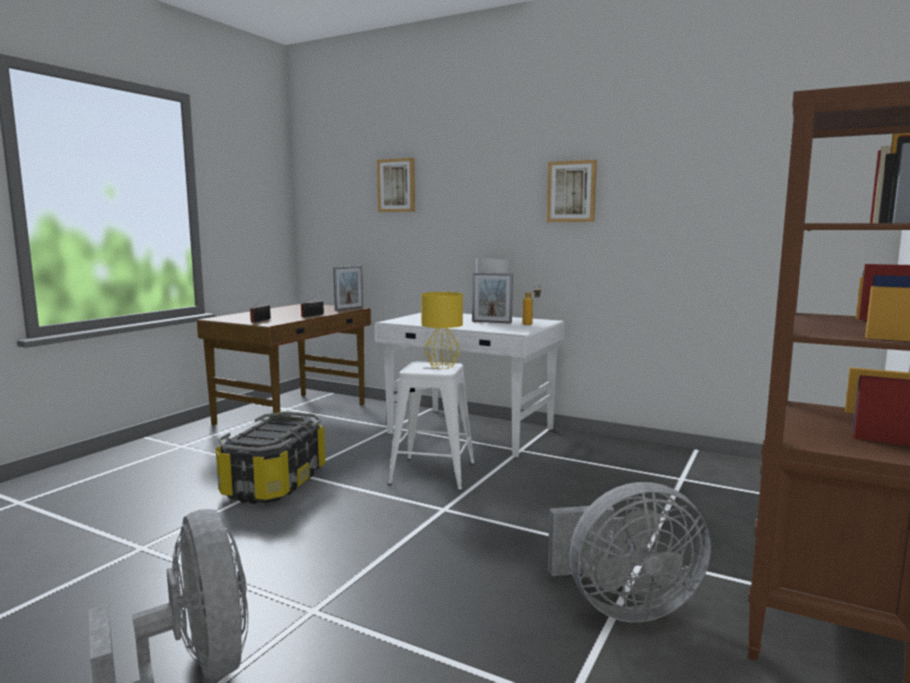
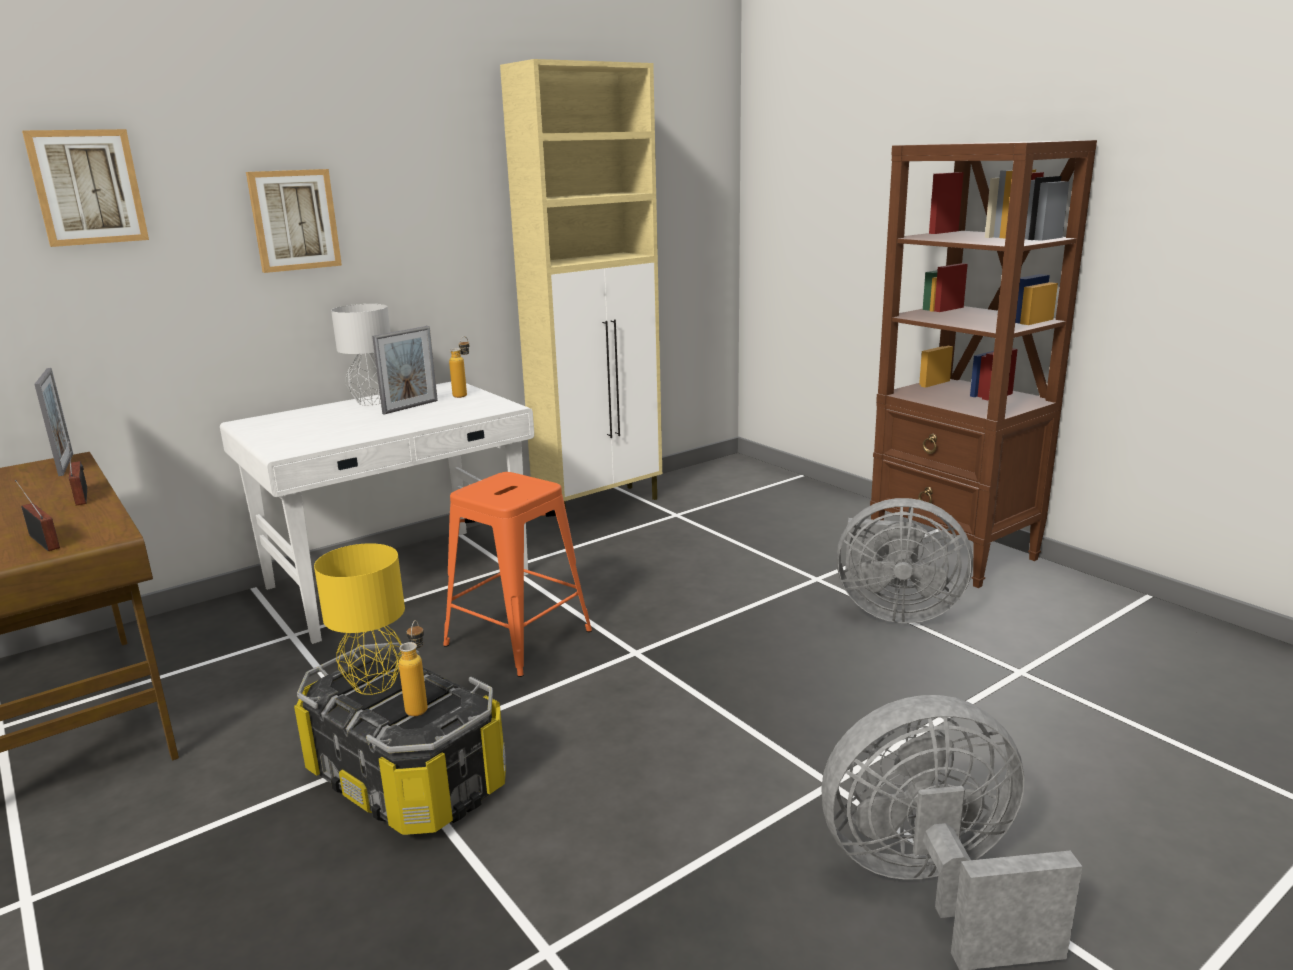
camera: 65 degrees left, 10 degrees up
(262, 437) = (419, 705): none -> bottle
(433, 473) = (518, 638): white stool -> orange stool
(442, 366) = (509, 482): yellow table lamp -> yellow table lamp (373, 683)
(571, 191) = (440, 191): picture -> picture (294, 220)
(623, 606) = (894, 611): grey fan -> grey fan turned 90 degrees clockwise
(654, 452) = (600, 505): none -> beige cabinet

